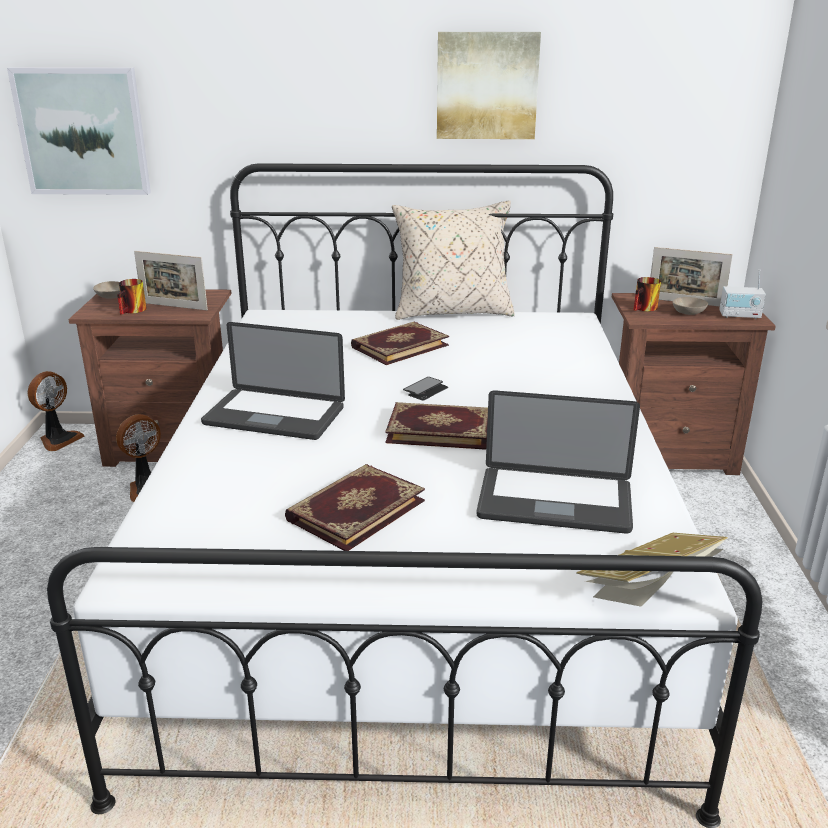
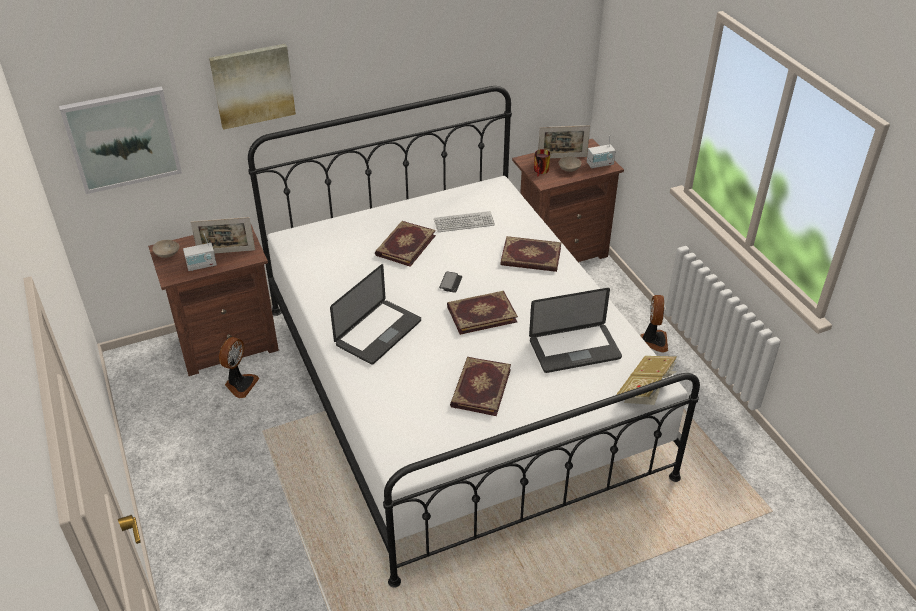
camera: 25 degrees left, 15 degrees up
(59, 439) = (131, 363): fan -> fan (653, 340)
(134, 311) = (202, 265): mug -> radio
(274, 416) = (378, 333): laptop -> laptop turned 45 degrees counterclockwise
(452, 312) = (414, 199): beige pillow -> none
(487, 85) = (421, 47): picture -> picture (253, 85)
(499, 341) = (464, 223): none -> keyboard
(567, 388) = (530, 257): none -> book

